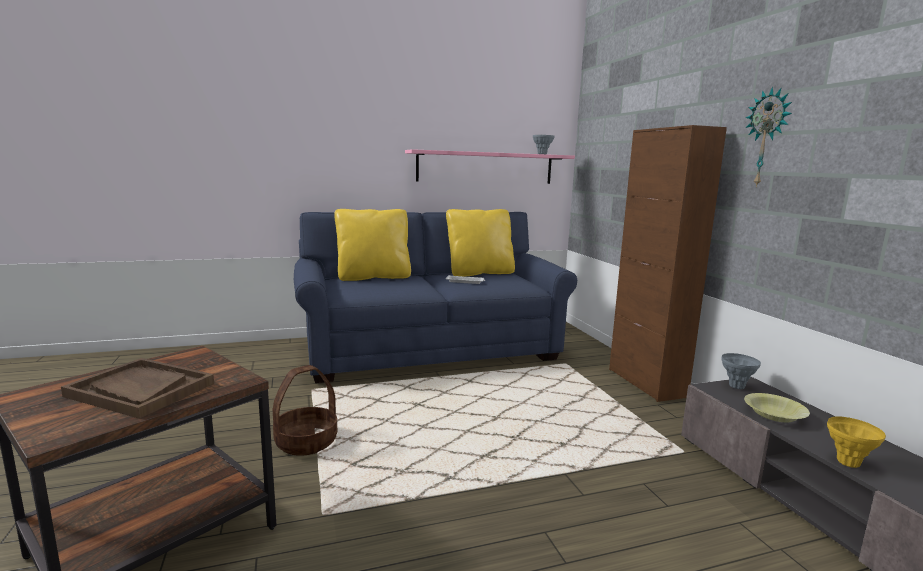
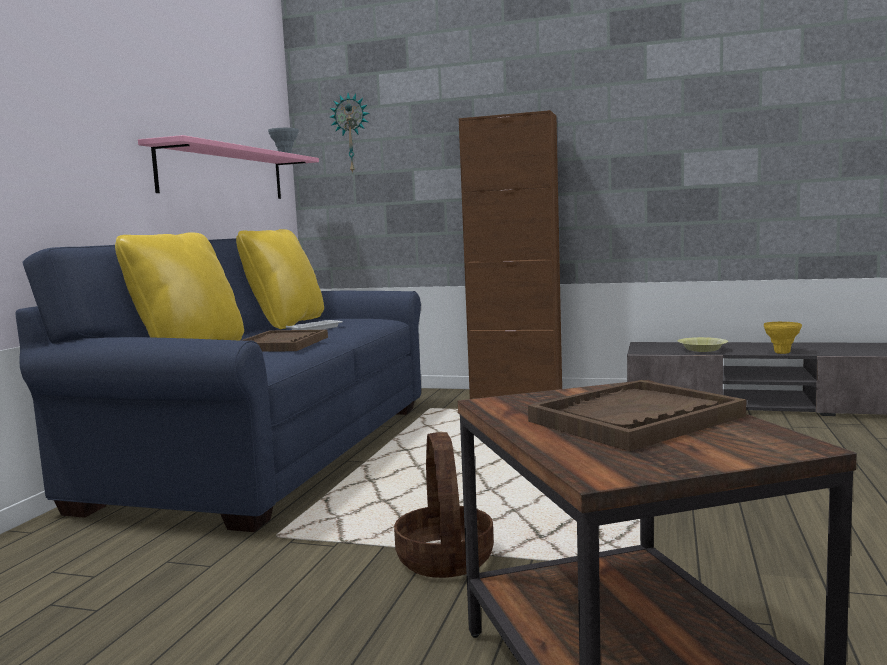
camera: 55 degrees left, 5 degrees down
(406, 286) = (282, 344): none -> brown tray
(736, 386) = (645, 347): grey vase -> none
(767, 138) = (600, 124): wall clock -> wall clock (351, 133)

